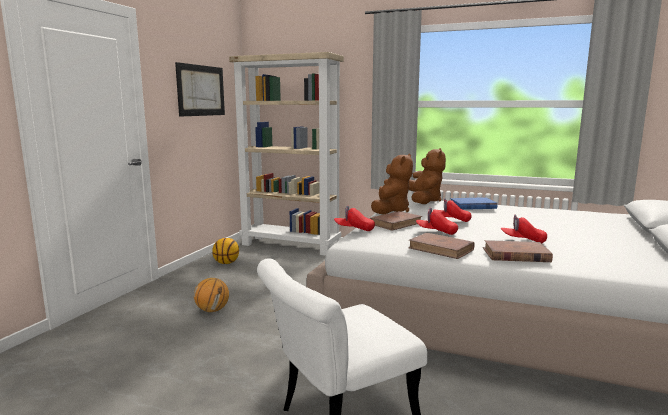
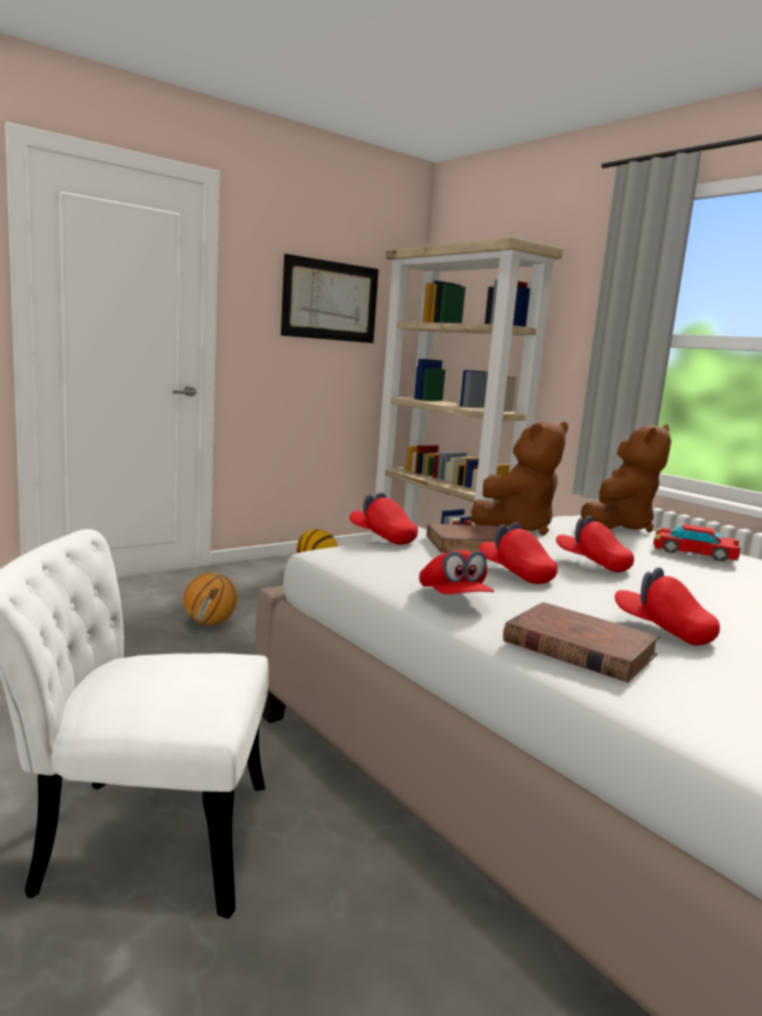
camera: 30 degrees right, 0 degrees up
(441, 249) = (454, 599): brown book -> red cap
(472, 206) = (694, 552): blue book -> toy car

